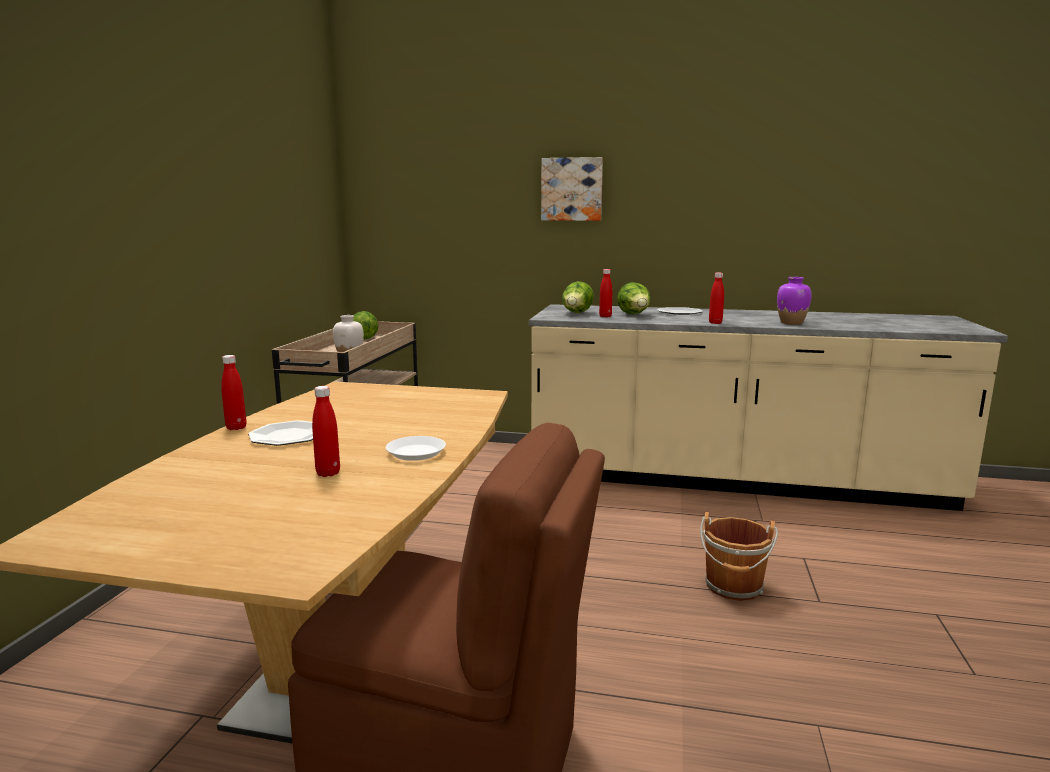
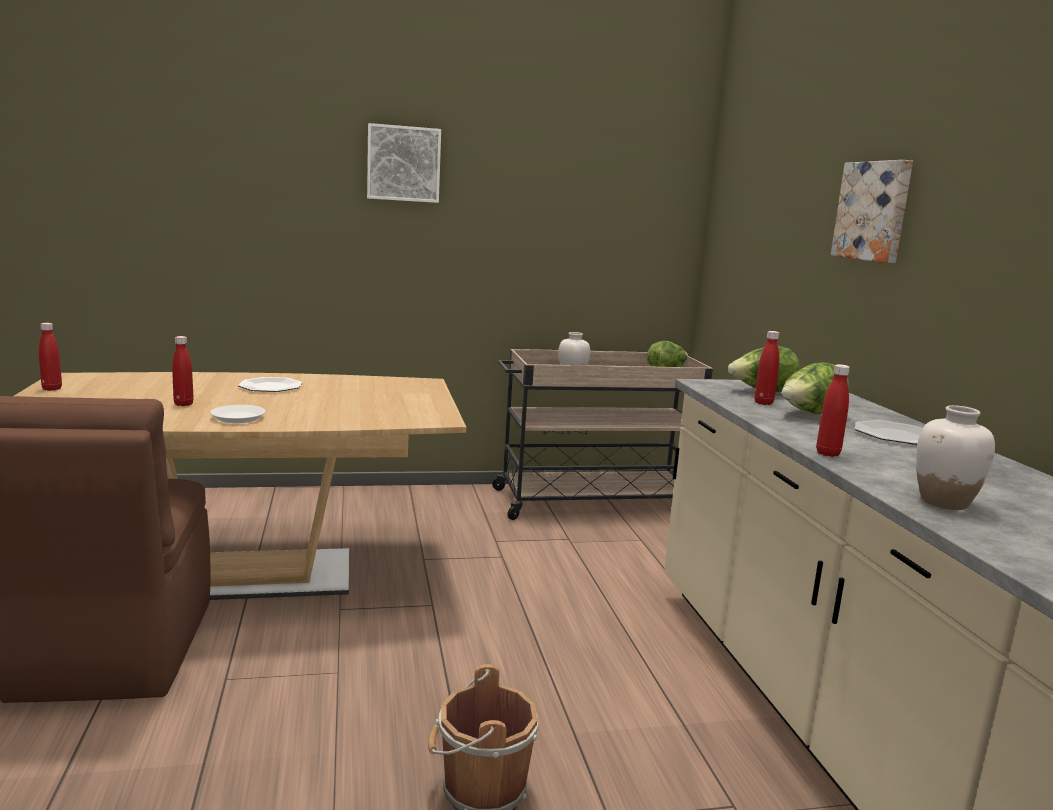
camera: 65 degrees right, 0 degrees up
(147, 154) = (403, 164): none -> picture
(236, 428) = (285, 375): red bottle -> red bottle (52, 389)
(791, 323) = (944, 503): purple vase -> white vase

